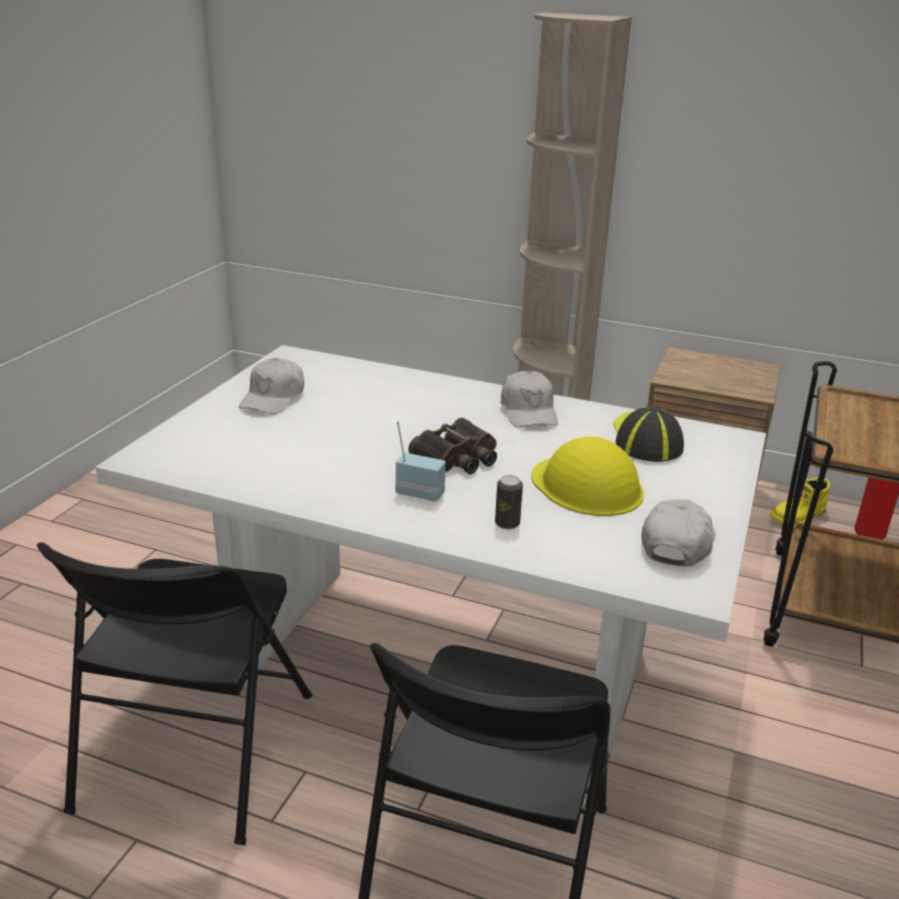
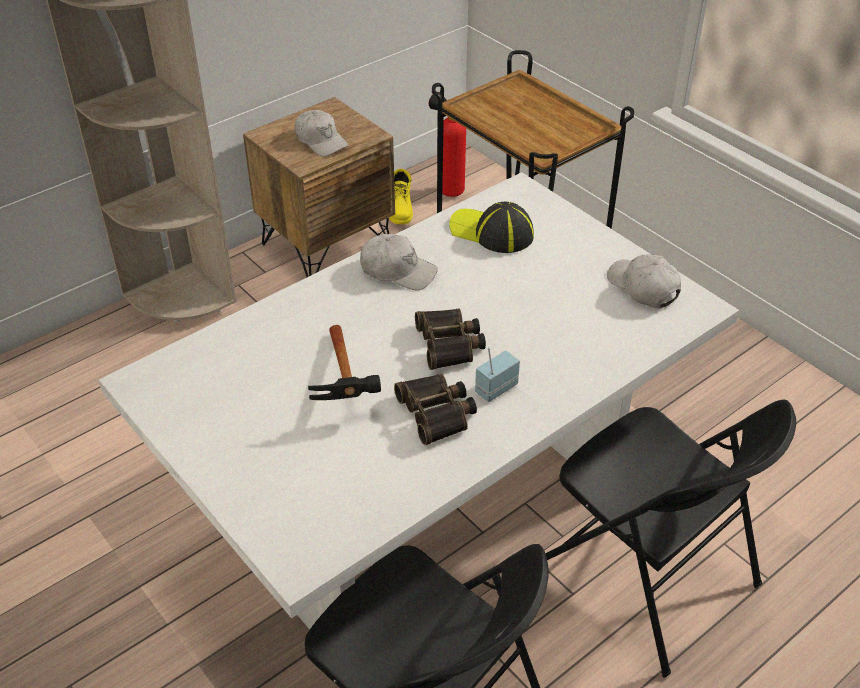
camera: 60 degrees left, 15 degrees up
(273, 398) = (236, 425): white cap -> white cap (321, 141)
(354, 427) = (346, 387): none -> hammer
(360, 473) = (437, 413): none -> binoculars
(507, 523) = (570, 358): can -> none
(587, 485) = (541, 293): yellow hard hat -> none

